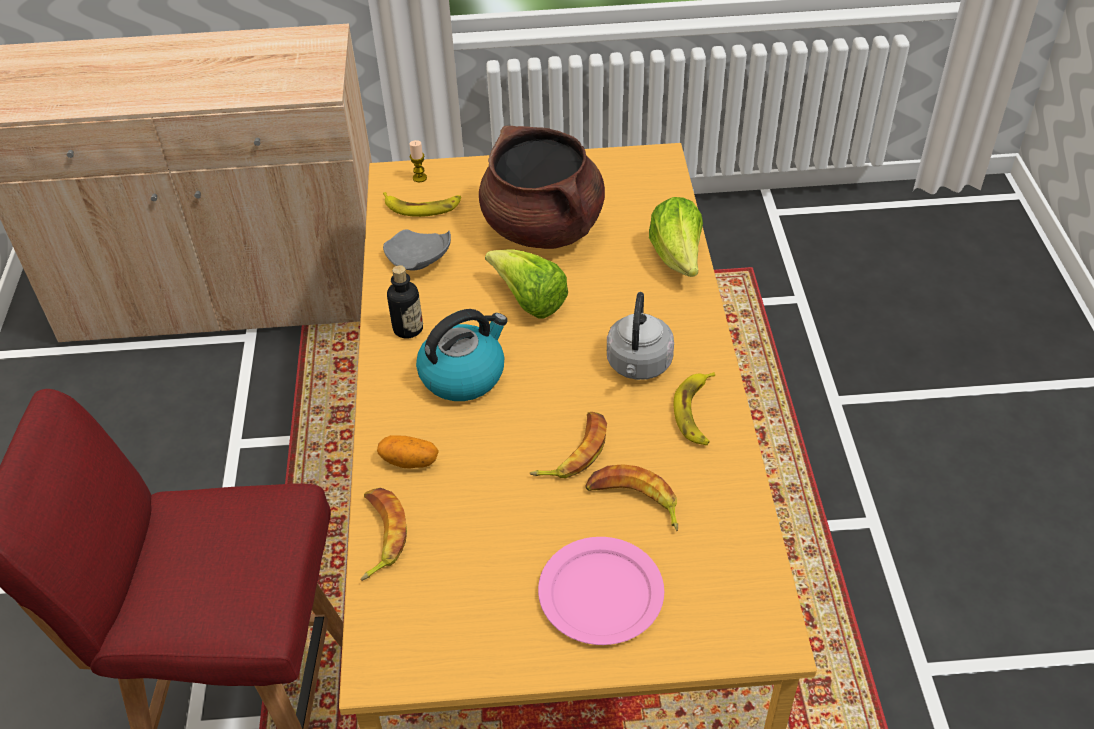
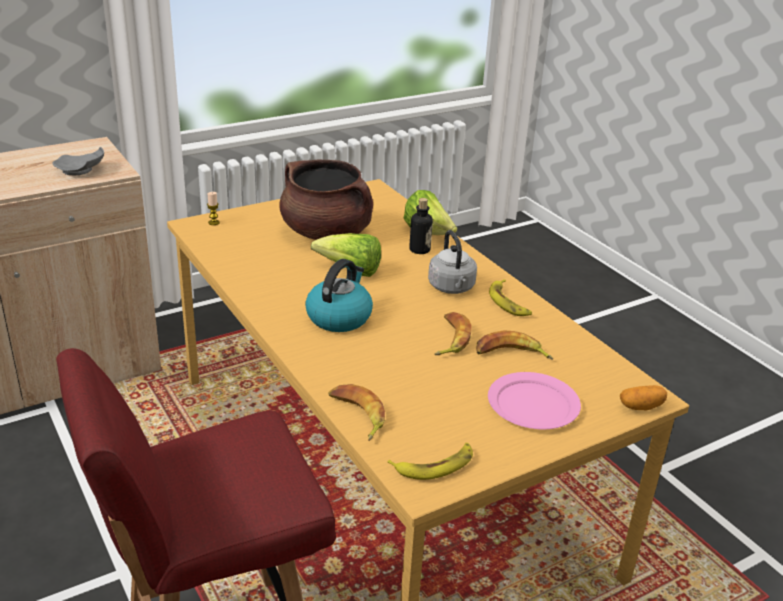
camera: 30 degrees left, 15 degrees down
(408, 329) = (277, 302): bottle -> bottle (419, 250)
(409, 461) = (342, 370): potato -> potato (641, 407)
(418, 260) = (252, 265): grey plate -> grey plate (81, 171)
(422, 207) = (229, 237): banana -> banana (435, 465)

